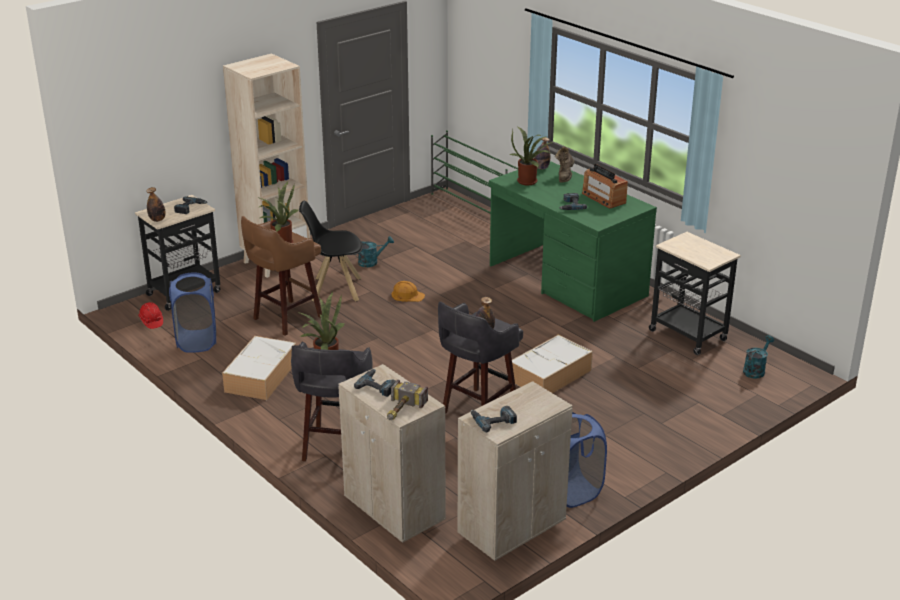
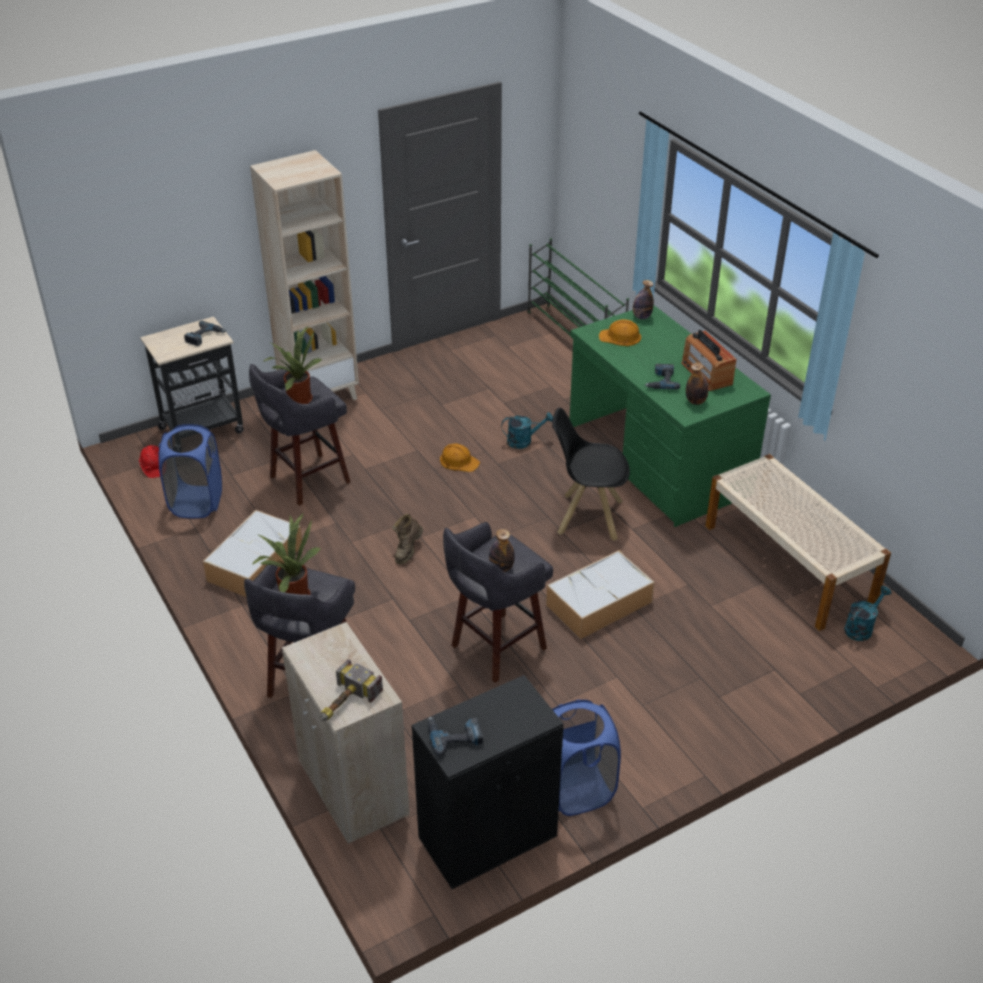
camera: 10 degrees right, 10 degrees up
(157, 220) = (162, 351): bottle -> bottle (695, 401)
(285, 319) = (306, 481): brown stool -> grey stool
(335, 289) = (376, 442): black chair -> black chair (587, 516)
(371, 262) = (430, 407): turquoise watering can -> turquoise watering can (524, 441)
(378, 386) = (328, 658): power drill -> none
(511, 532) = (486, 844): beige cabinet -> black cabinet
(529, 181) = (620, 337): potted plant -> orange hard hat
(565, 177) = (667, 334): brown boot -> brown boot (407, 551)
(689, 336) = (789, 563): cart -> beige bench

